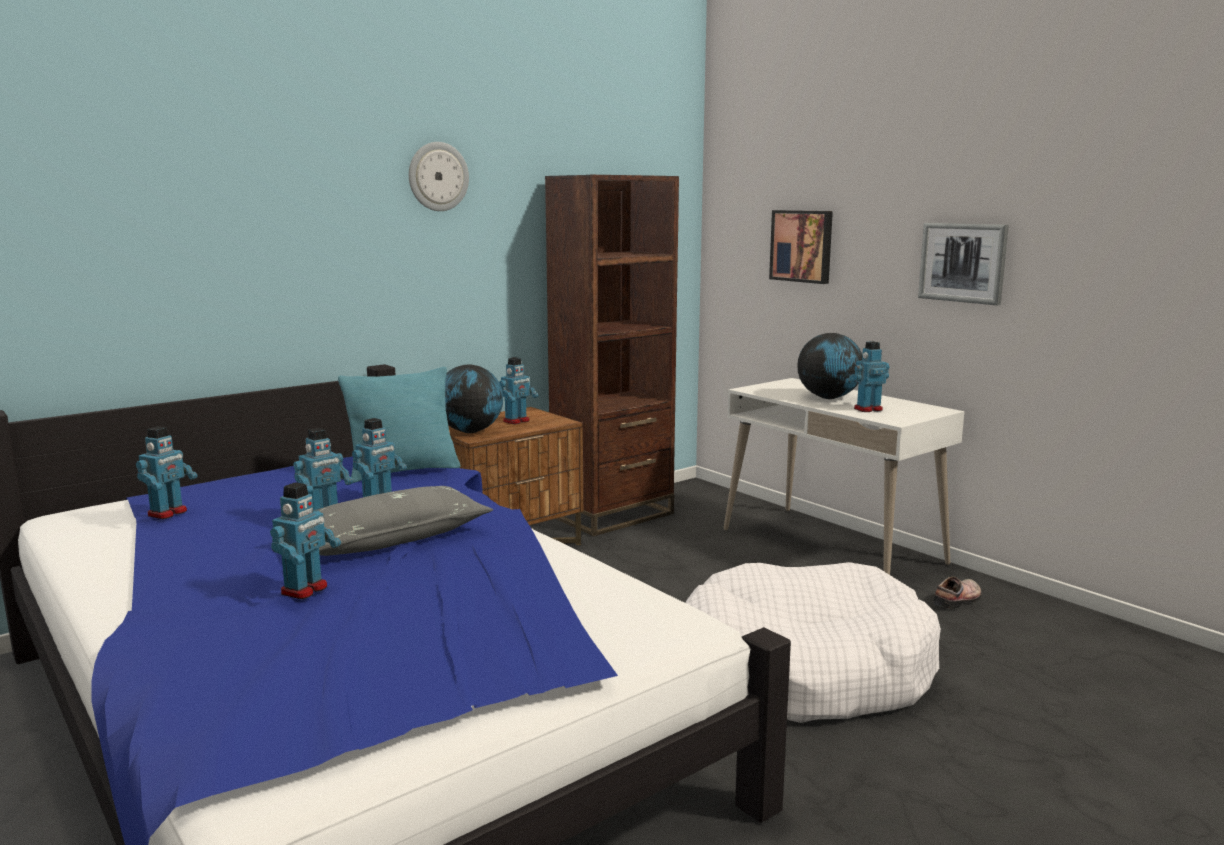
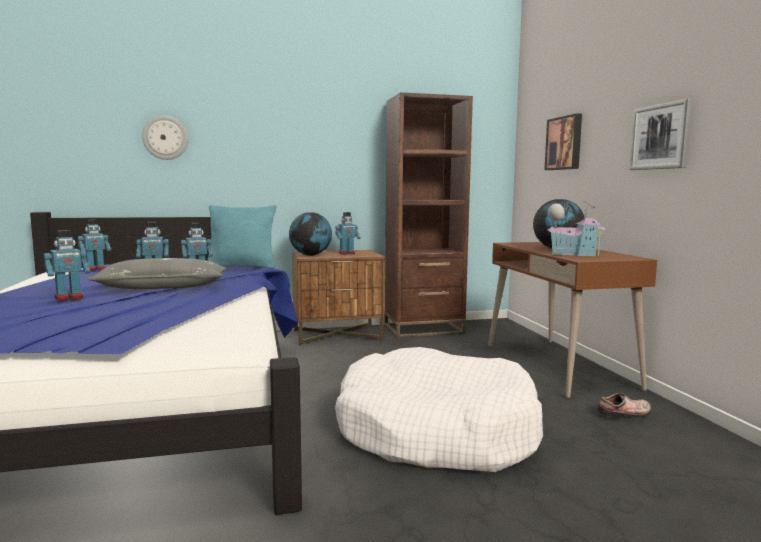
camera: 25 degrees right, 5 degrees down
(438, 176) = (311, 99): wall clock -> wall clock (165, 137)
(831, 546) = (558, 366): white desk -> brown desk
(867, 409) = (573, 254): toy robot -> toy house

